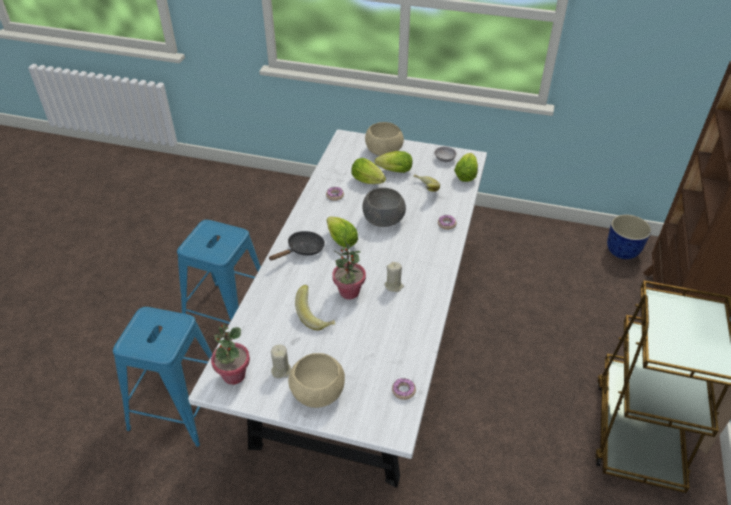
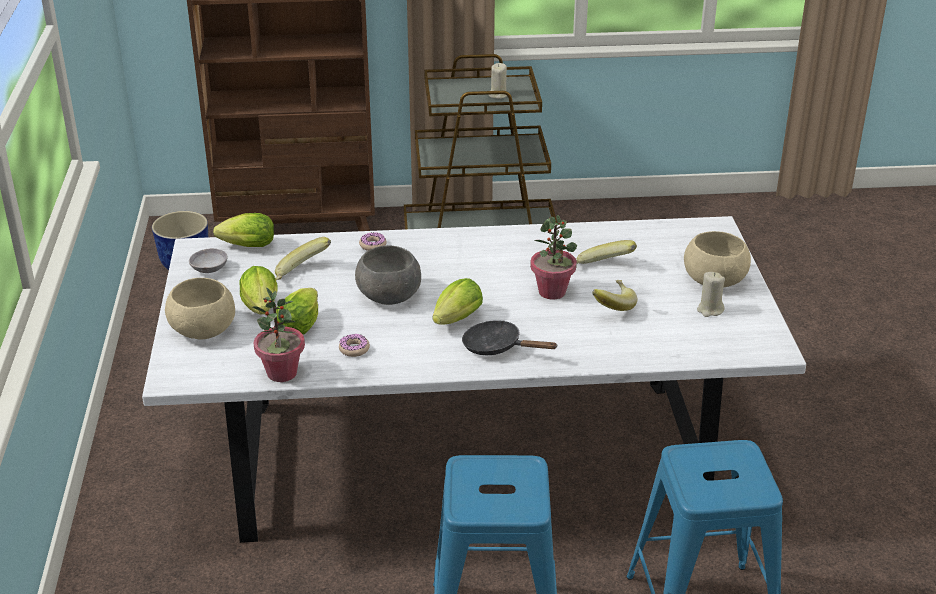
camera: 110 degrees left, 10 degrees down
(234, 375) = (747, 340): potted plant -> potted plant (282, 373)
(365, 328) = (601, 269): none -> banana
(394, 286) = (517, 263): beige candle -> beige candle (498, 95)
(403, 391) = (666, 231): donut -> none

